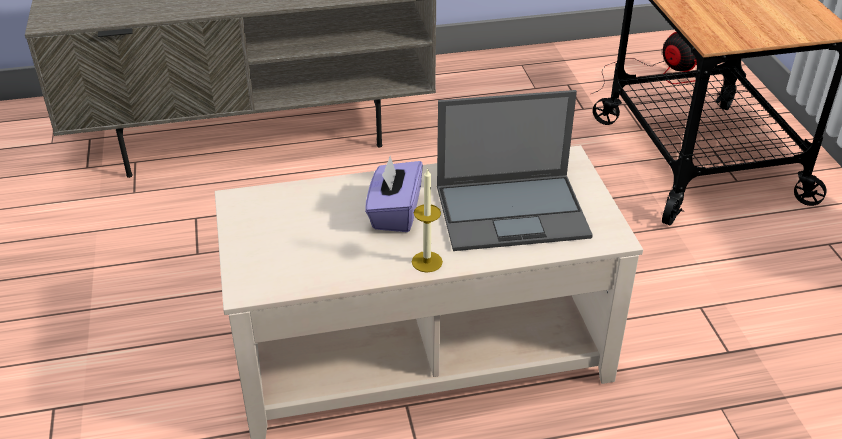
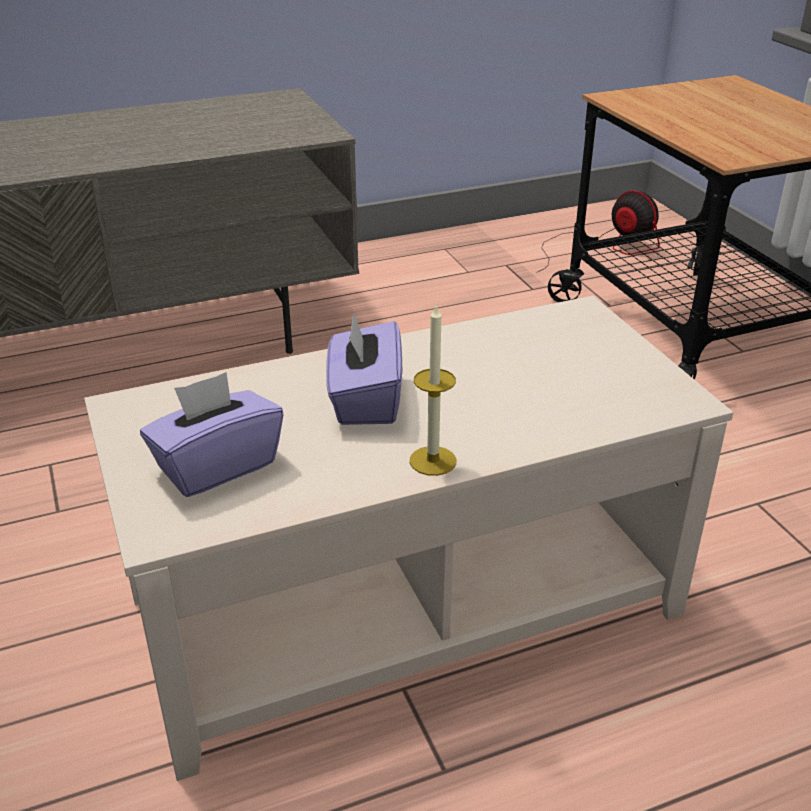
camera: 10 degrees left, 5 degrees down
(289, 249) = (216, 466): none -> purple tissue box
(513, 211) = (535, 382): laptop -> none

